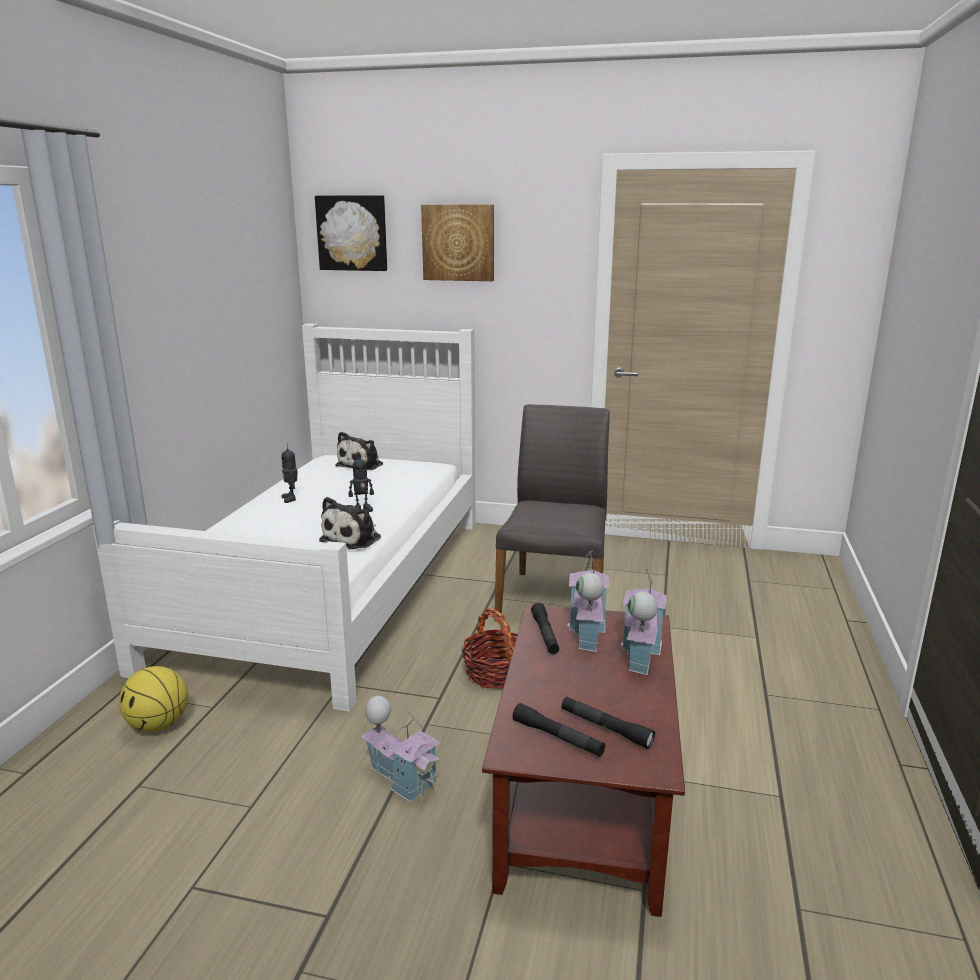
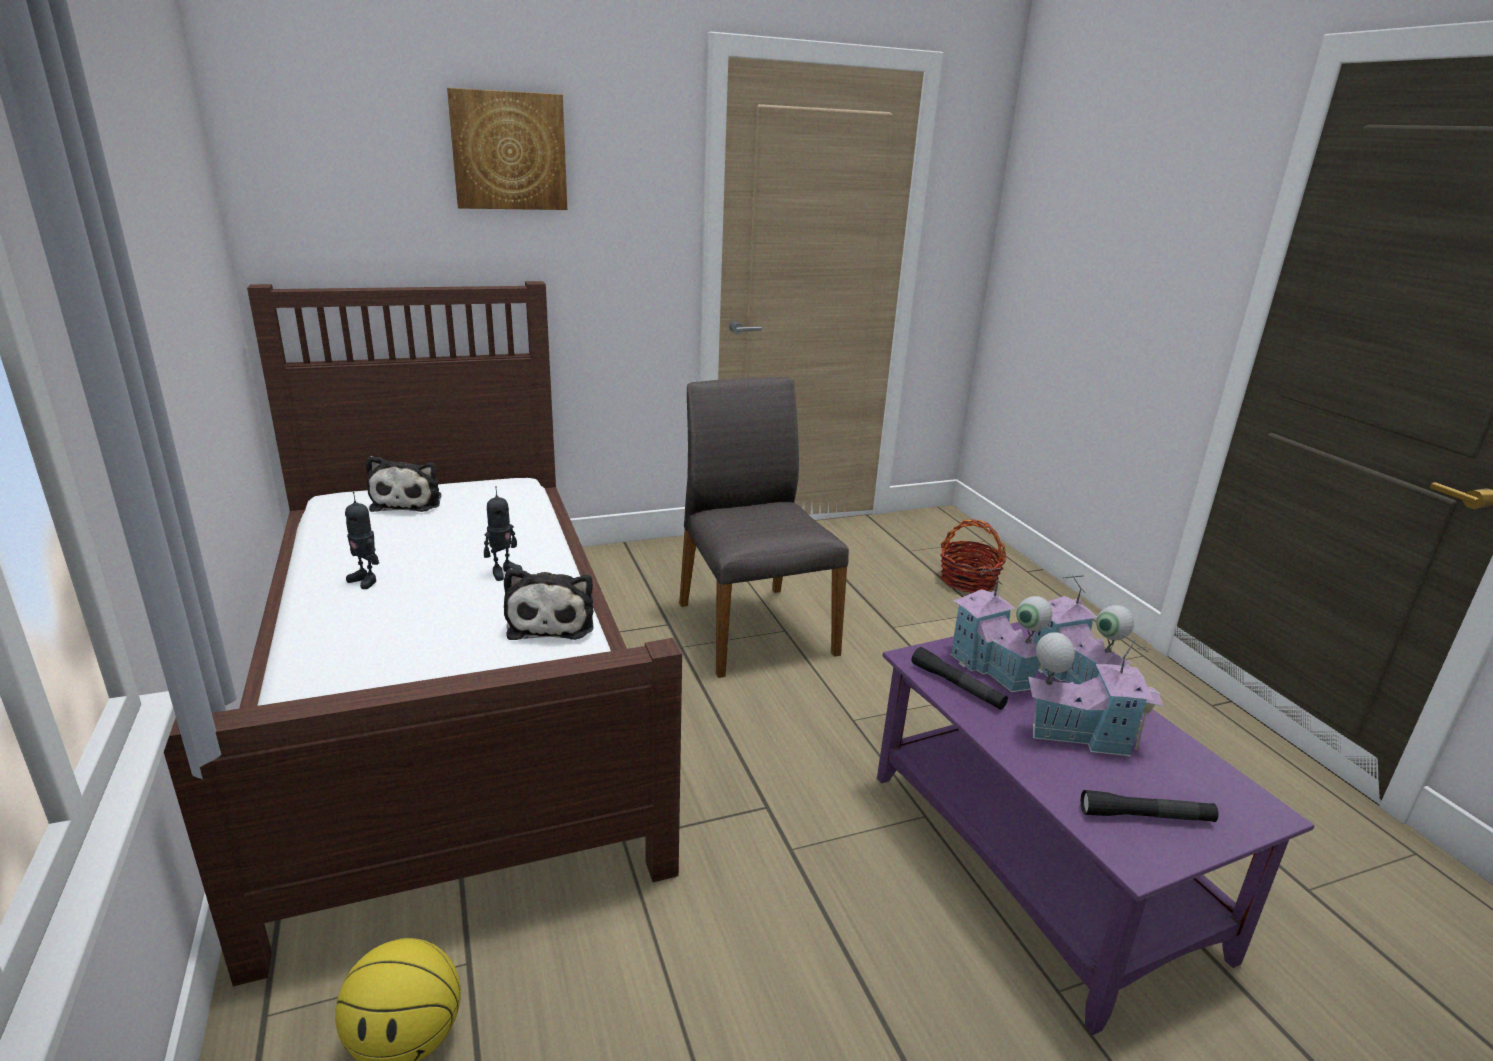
camera: 35 degrees left, 5 degrees up
(333, 585) = (450, 694): white bed -> brown bed
(352, 233) = (322, 130): picture -> none
(403, 778) = (845, 939): toy house -> toy house (1081, 735)
(495, 673) = (793, 747): basket -> basket (968, 581)
(583, 793) = (1034, 859): brown coffee table -> purple coffee table
(605, 728) = (1165, 782): black flashlight -> none

